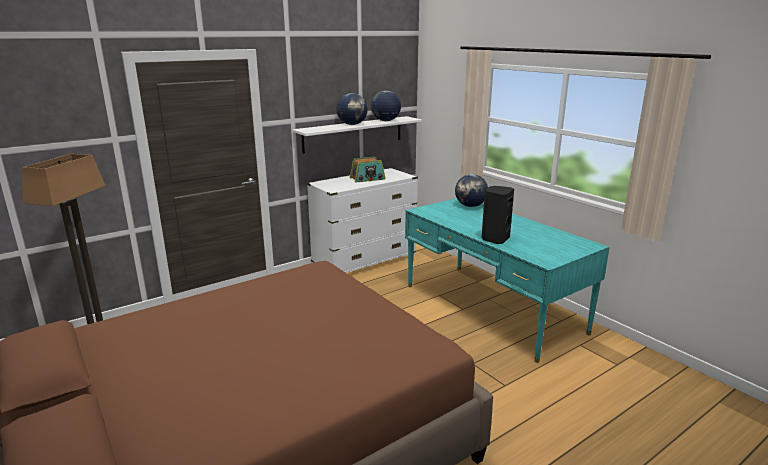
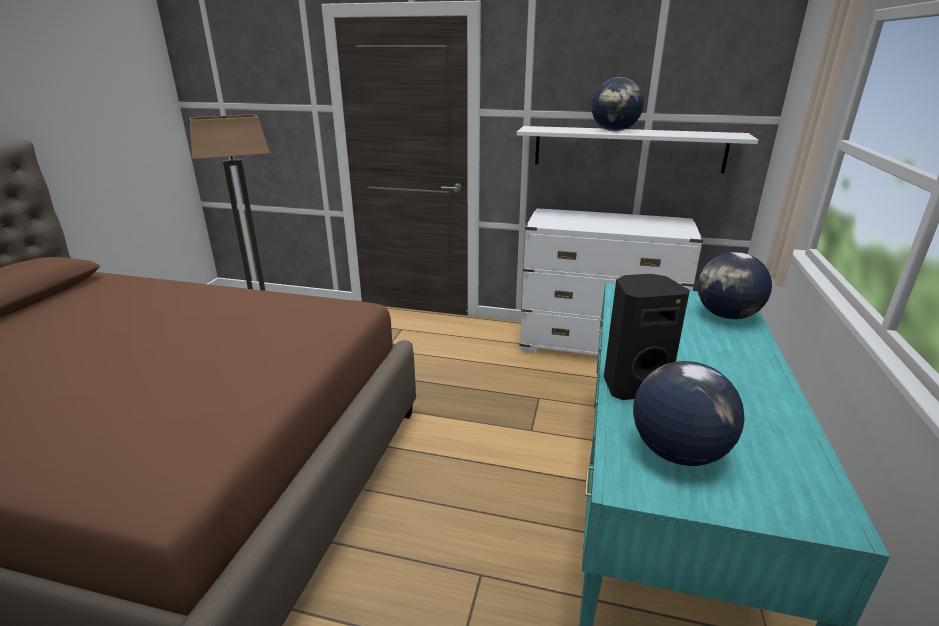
camera: 50 degrees right, 5 degrees up
(367, 179) = (619, 223): radio -> none
(385, 121) = (683, 133): globe -> globe (677, 452)

